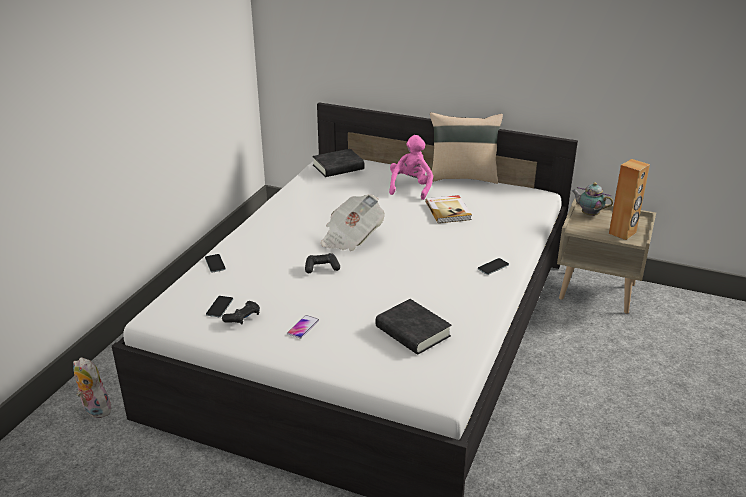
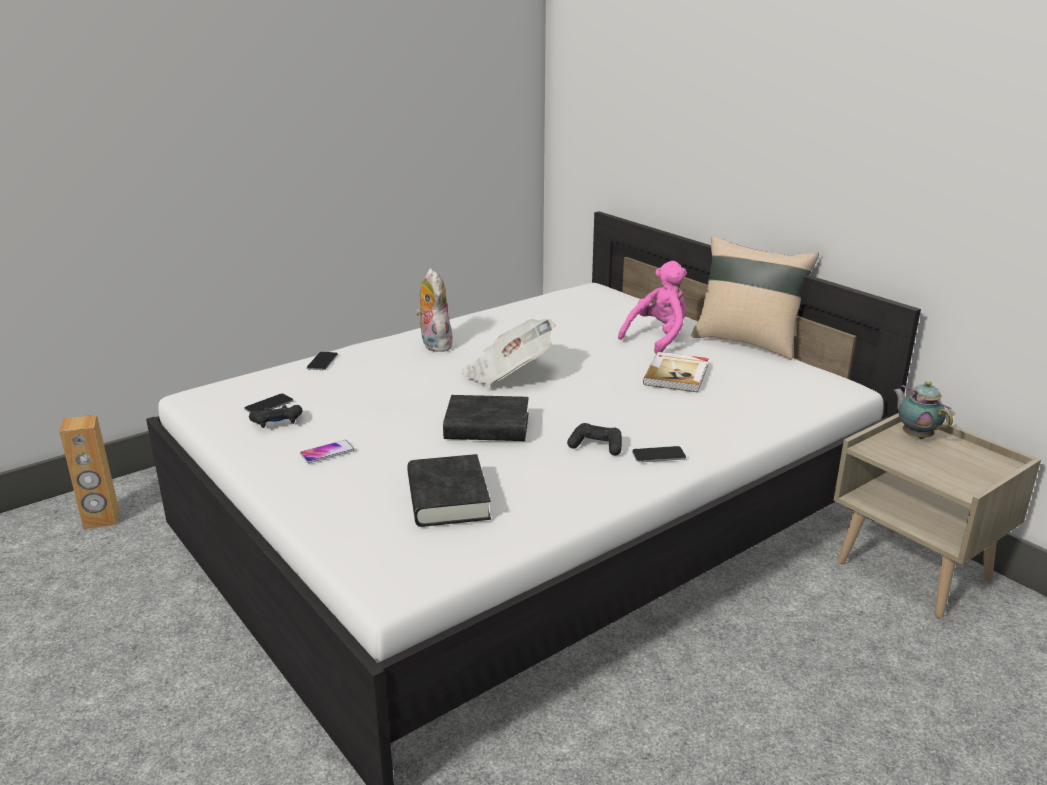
camera: 30 degrees right, 5 degrees down
(94, 409) = (149, 501): plush toy -> plush toy (433, 344)
(322, 268) = (431, 396): black game controller -> black game controller (596, 446)
(338, 167) = (588, 298): black book -> black book (487, 426)
(622, 233) = (949, 474): brown speaker -> brown speaker (101, 519)

